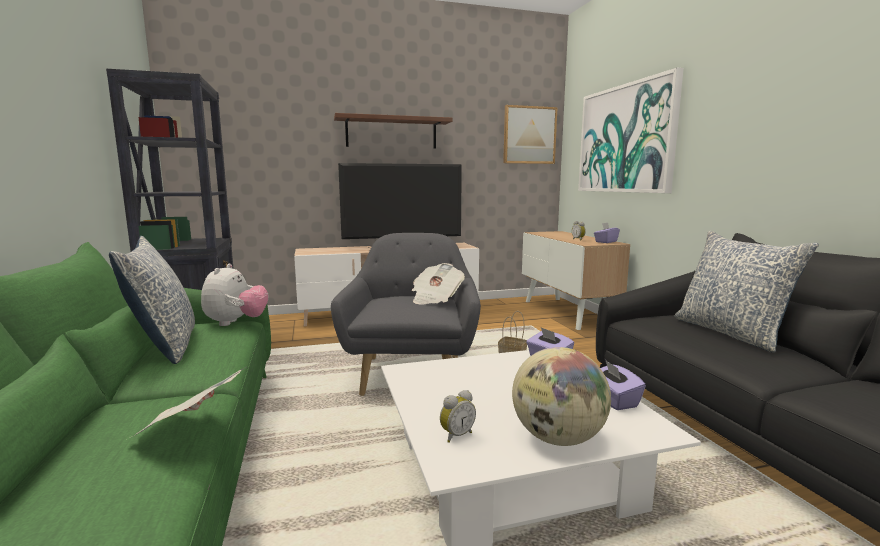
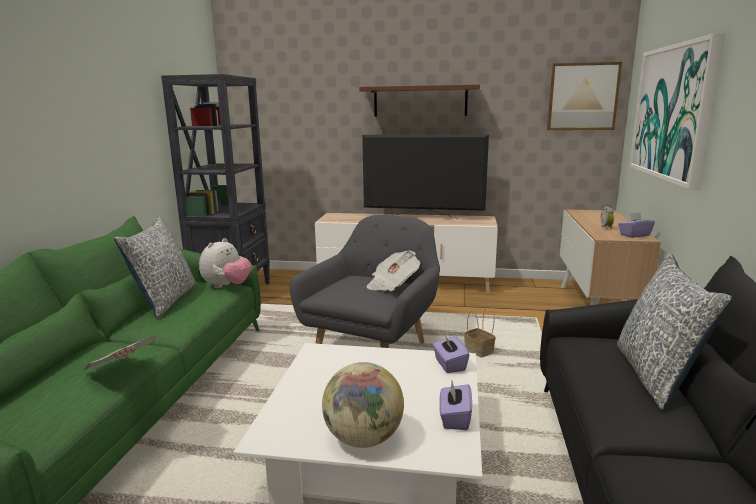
camera: 25 degrees right, 5 degrees up
(456, 435) = (293, 415): alarm clock -> none

